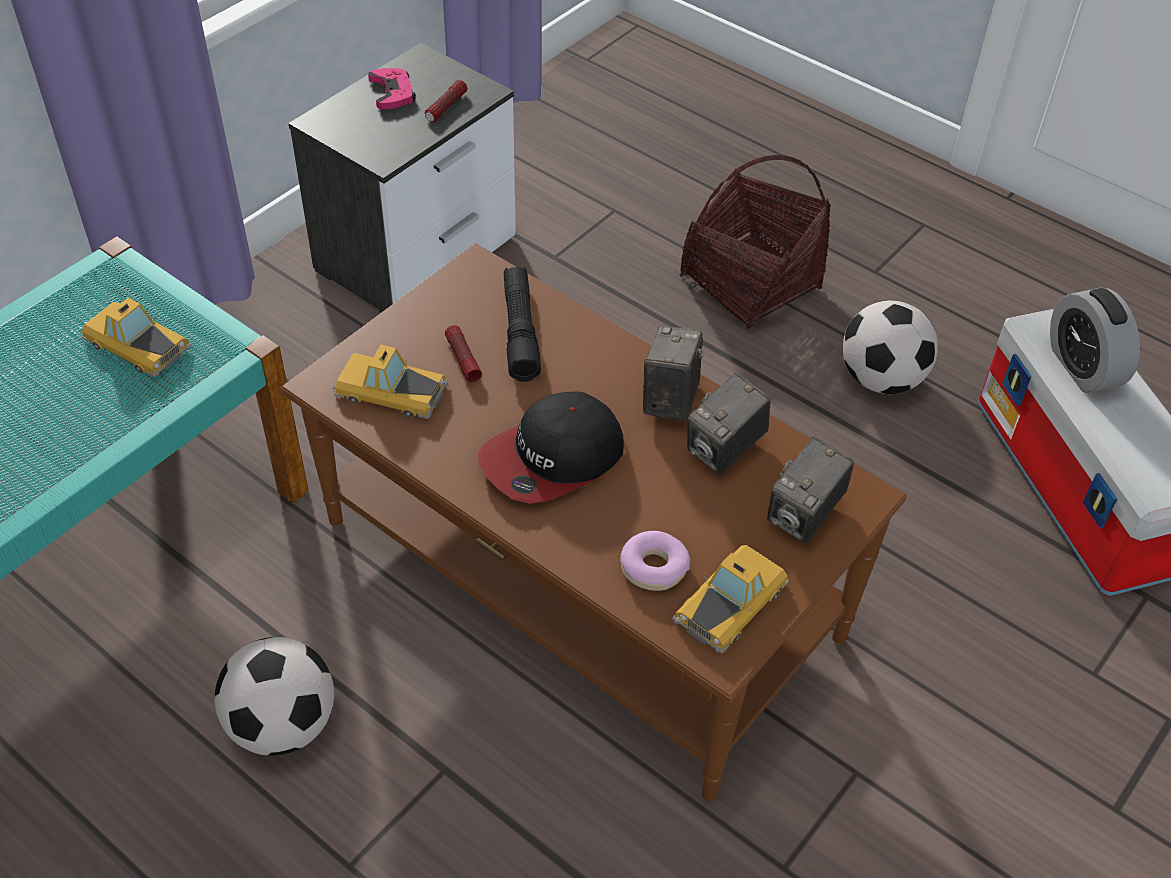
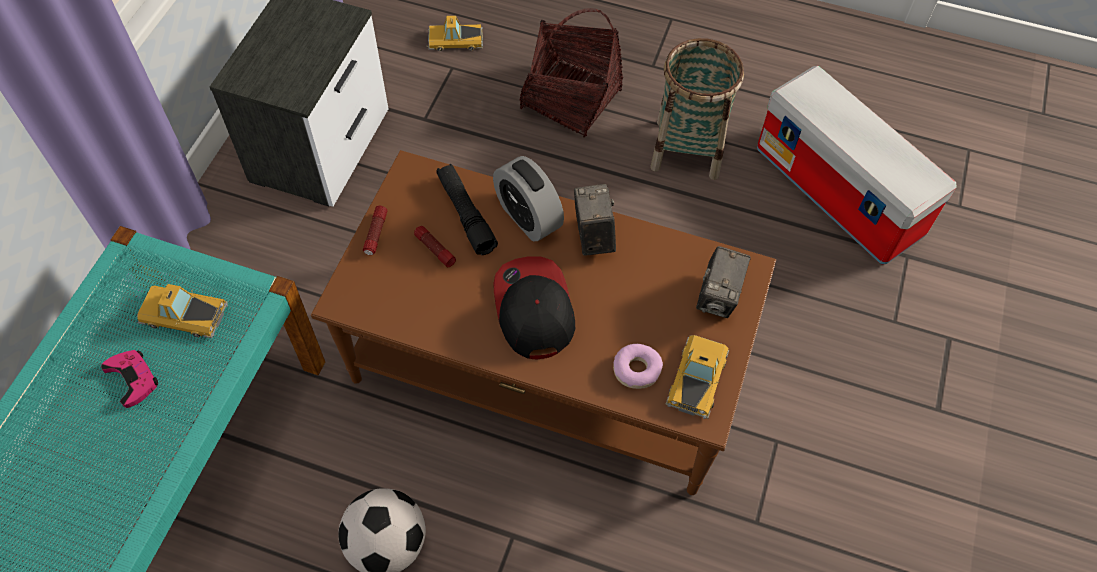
camera: 20 degrees left, 10 degrees up
(390, 390) = (393, 291): toy car -> toy car (454, 40)
(392, 93) = (279, 37): pink game controller -> pink game controller (133, 379)
(446, 107) = (326, 39): flashlight -> flashlight (376, 234)
(553, 458) = (533, 309): cap -> cap turned 135 degrees clockwise
(724, 450) = (646, 264): camera -> none
(881, 379) = (687, 149): football -> basket
(1082, 367) = (834, 116): alarm clock -> alarm clock (528, 217)

